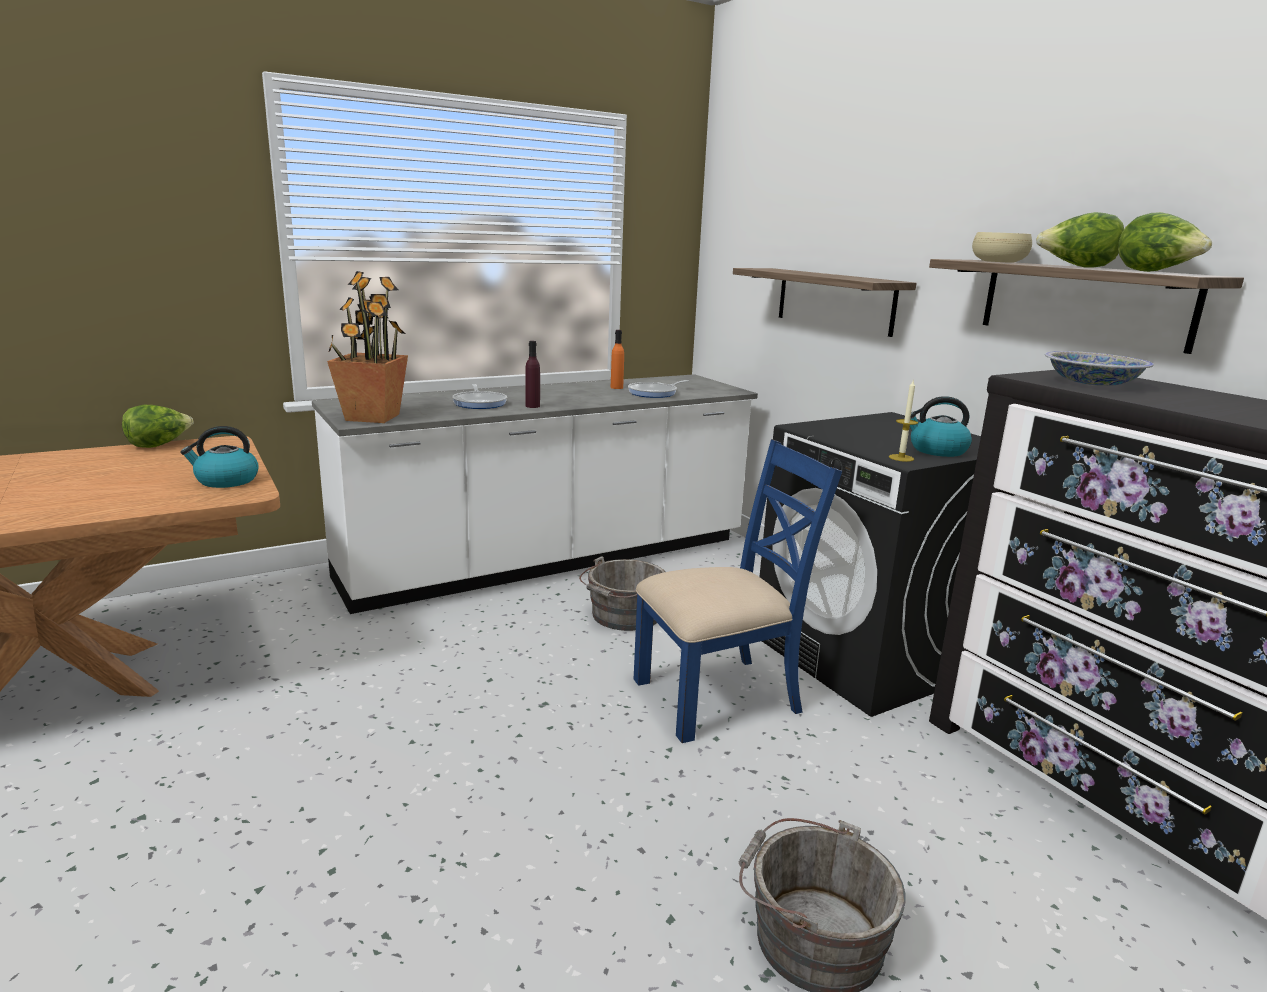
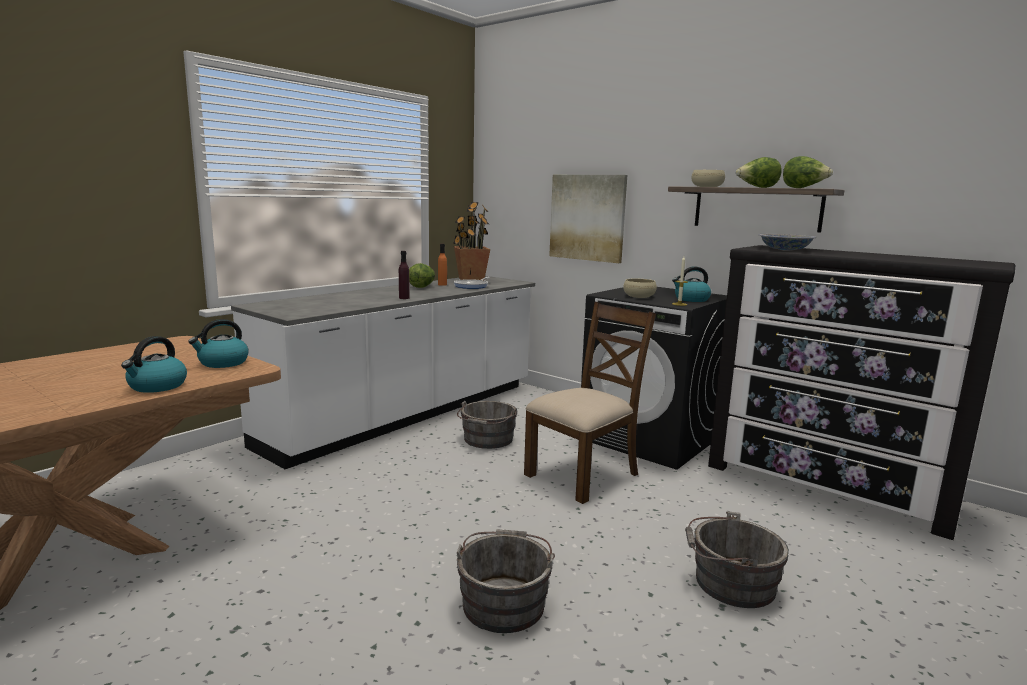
camera: 20 degrees left, 5 degrees down
(116, 506) = (157, 386): none -> kettle
(159, 445) = (123, 347): lettuce -> lettuce (422, 287)
(372, 417) = (299, 311): potted plant -> potted plant (471, 279)
(459, 871) = (504, 601): none -> grey bucket
(480, 403) = (364, 298): frying pan -> none
(719, 696) = (583, 474): blue chair -> brown chair
(834, 300) = (587, 217): shelf -> picture
(854, 436) = (639, 296): none -> beige bowl

